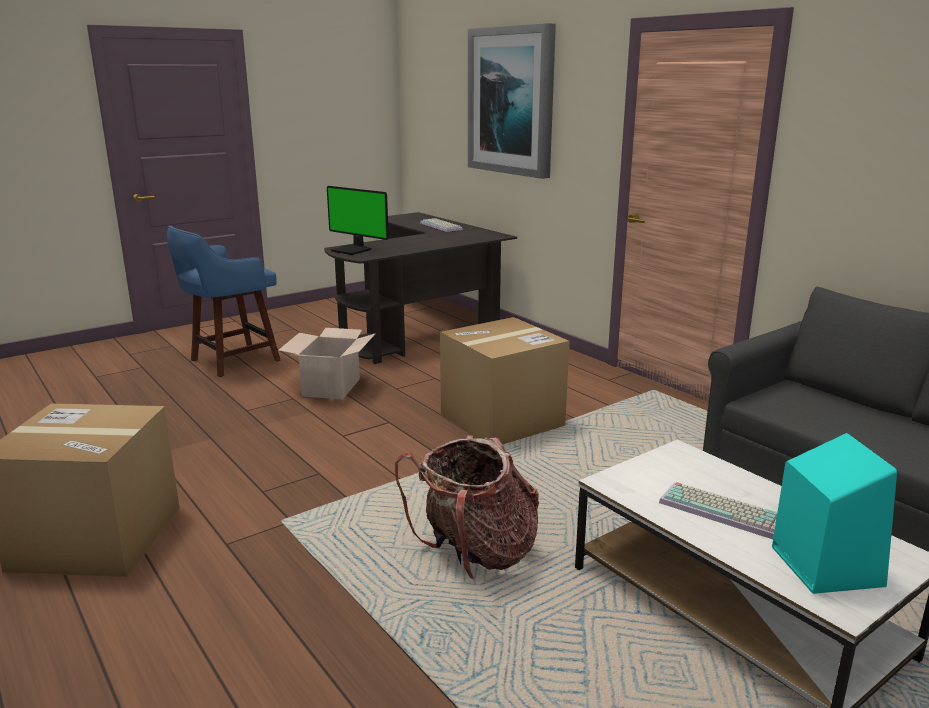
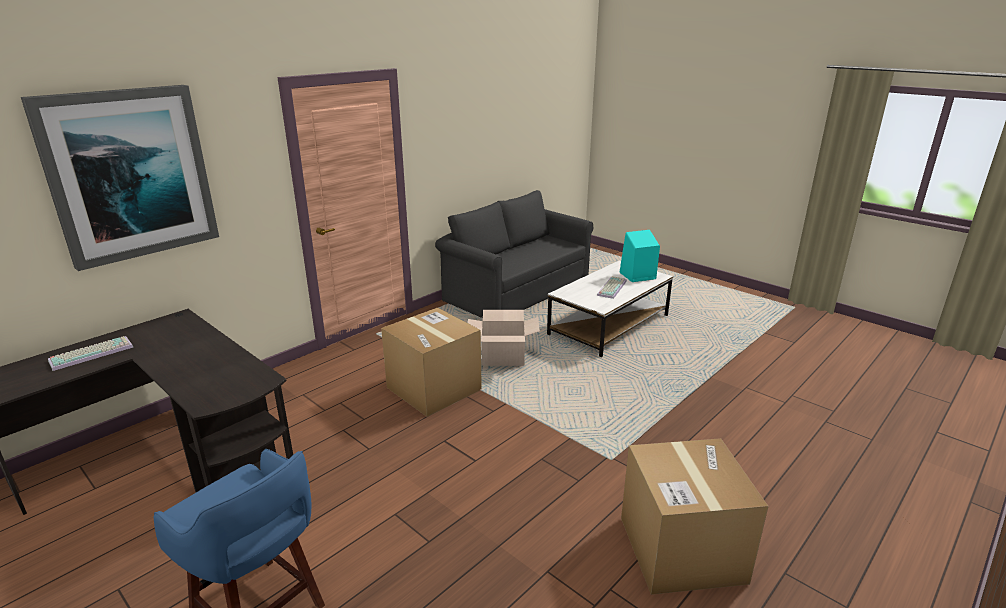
camera: 100 degrees left, 5 degrees up
(332, 387) = (365, 492): cardboard box -> cardboard box (503, 357)
(353, 250) = (223, 392): monitor -> none
(475, 554) = (605, 384): backpack -> none

